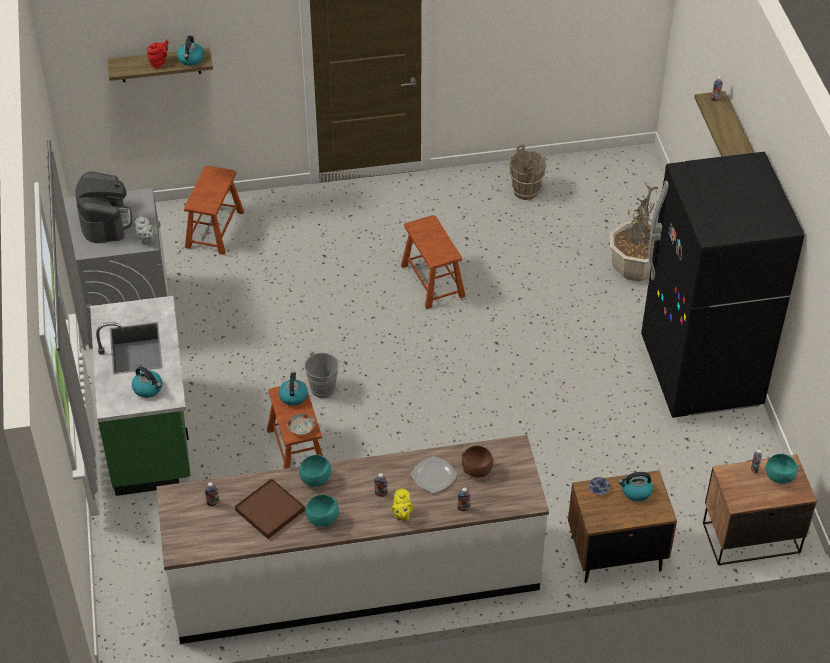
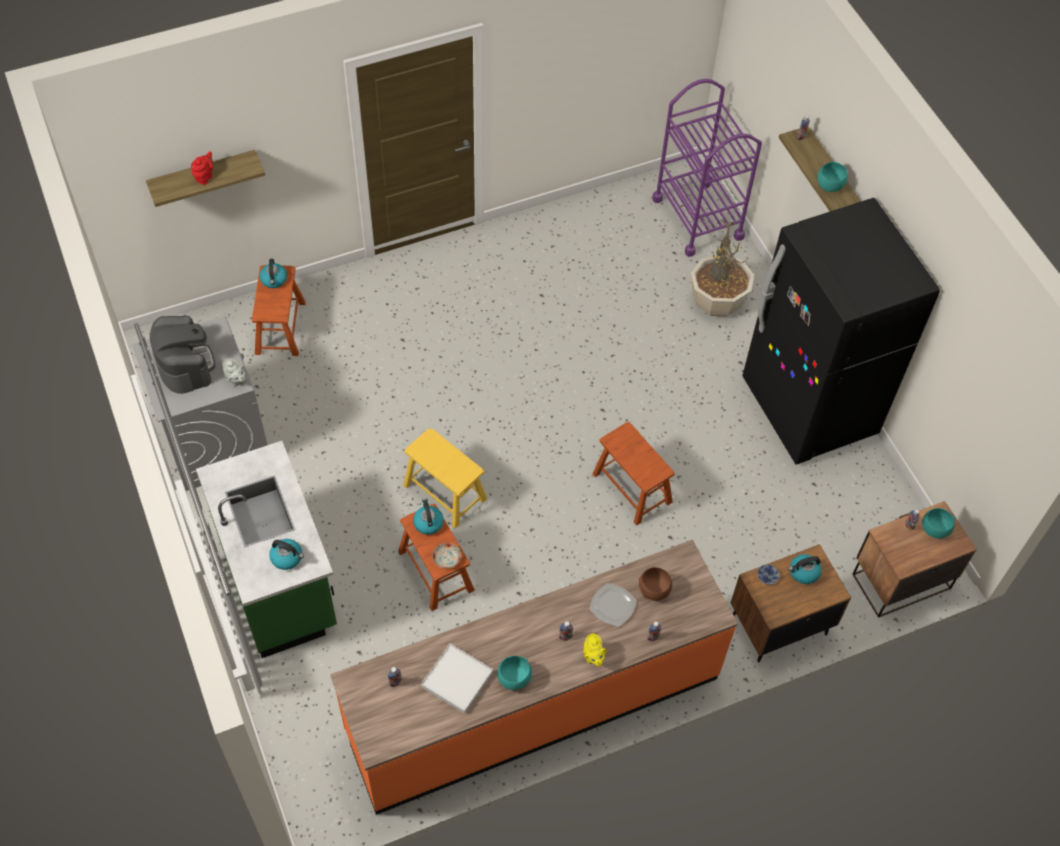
camera: 15 degrees left, 10 degrees up
(191, 59) = (238, 167): kettle -> kettle (274, 280)
(270, 510) = (457, 679): brown tray -> white tray
(315, 479) = (494, 633): turquoise bowl -> turquoise bowl (830, 186)
(325, 387) = (445, 492): grey bucket -> yellow stool
(355, 578) = (533, 703): white counter -> orange counter
(432, 281) = (520, 350): brown stool -> brown stool (632, 488)
(526, 191) = (586, 232): brown bucket -> none
(638, 194) = (697, 218): none -> purple cart

